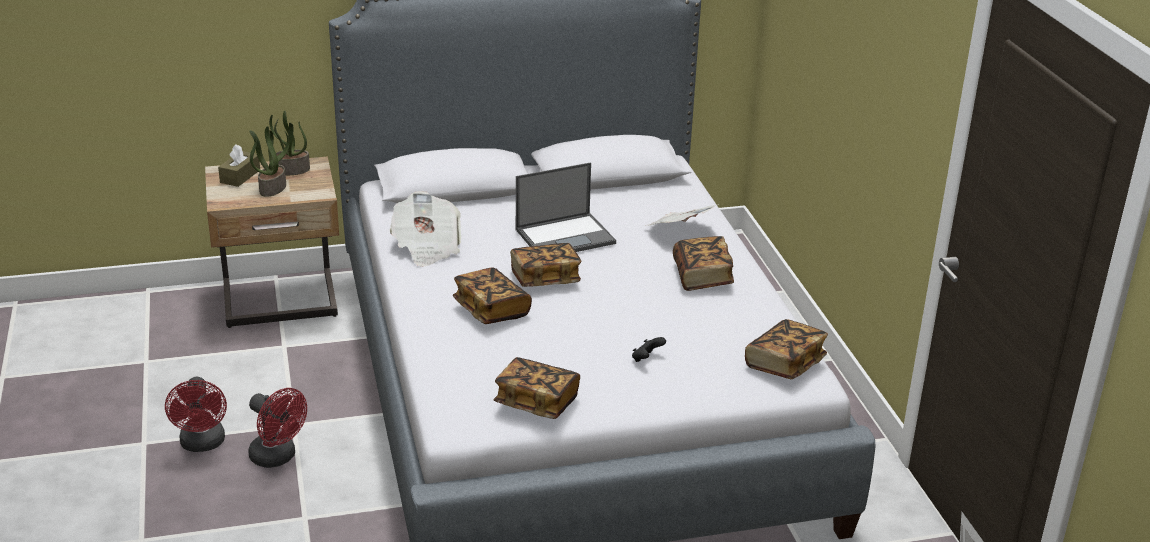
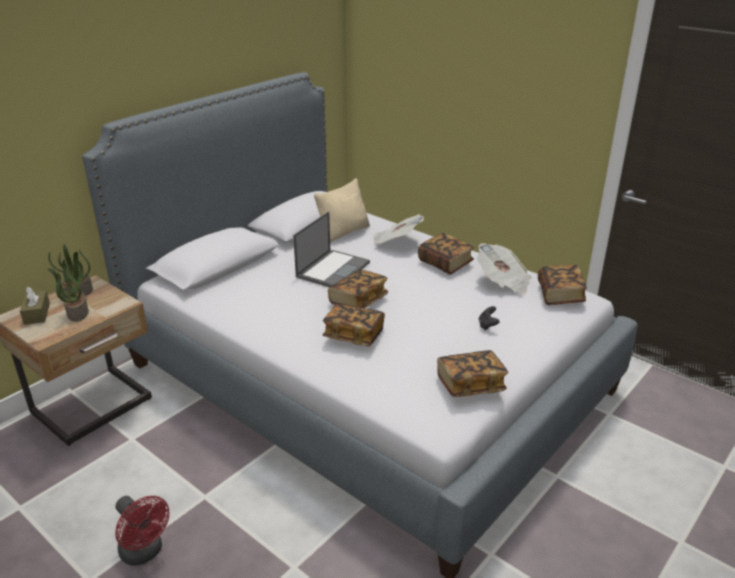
camera: 35 degrees left, 0 degrees up
(278, 457) = (220, 529): red fan -> none
(427, 247) = (249, 311): newspaper -> newspaper (503, 282)
(638, 198) = (344, 232): none -> beige pillow

